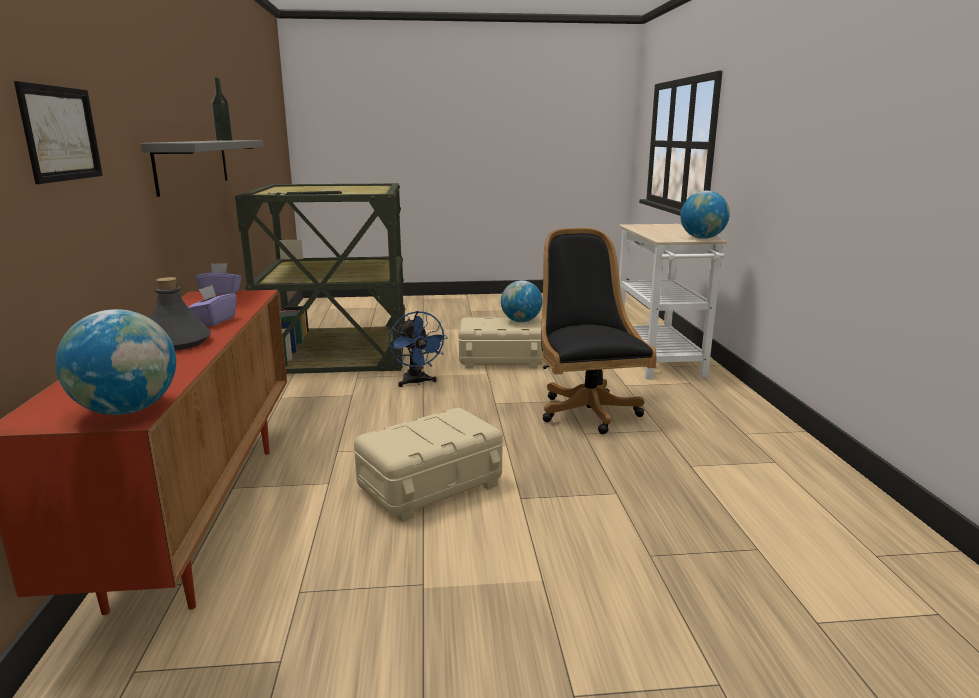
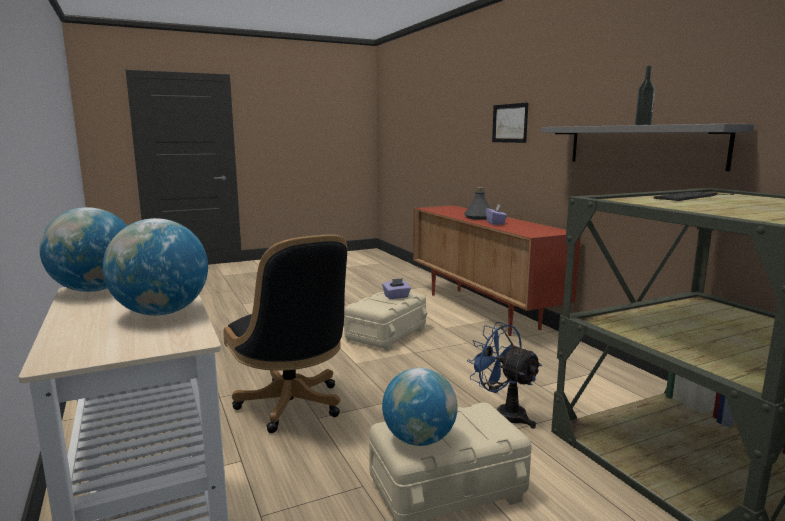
camera: 160 degrees right, 5 degrees down
(127, 410) = (430, 208): globe -> globe (161, 313)
(221, 293) = (555, 233): purple tissue box -> purple tissue box (396, 297)

